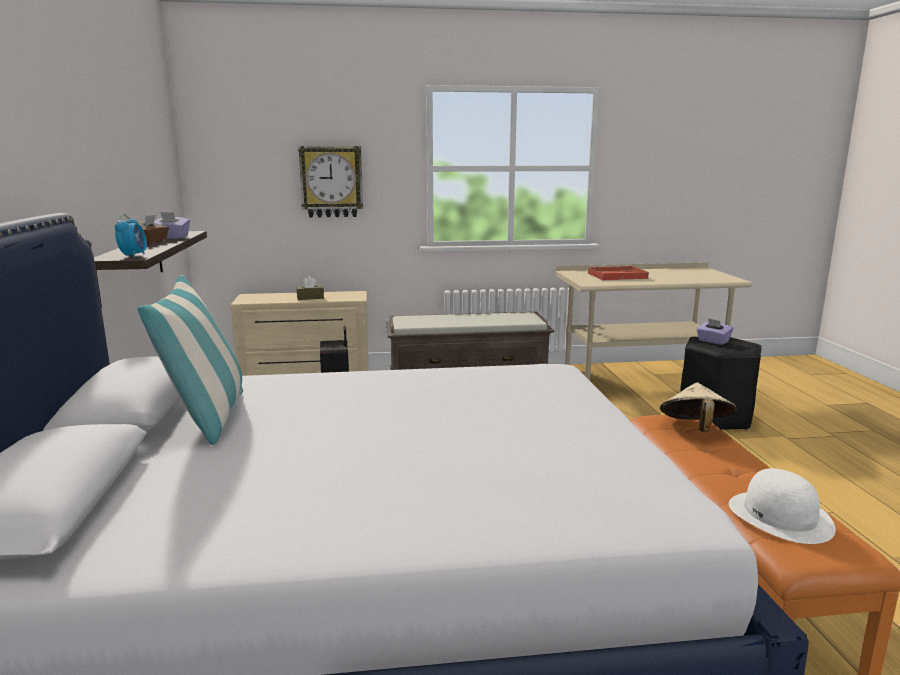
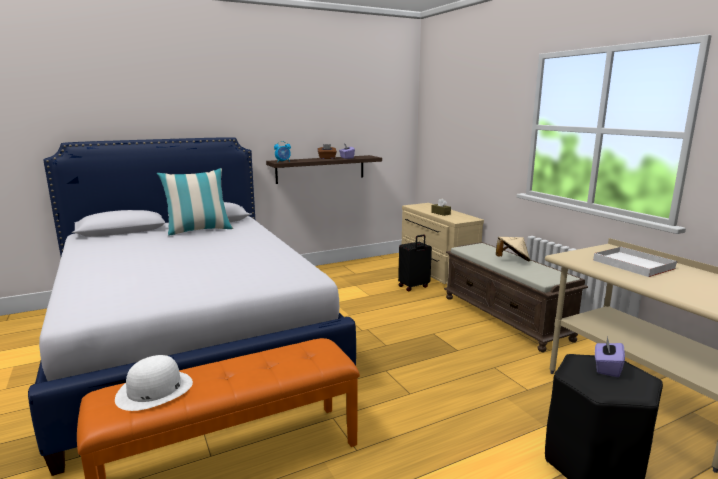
camera: 70 degrees right, 0 degrees up
(331, 182) = (477, 133): wall clock -> none
(616, 276) = (631, 264): red tray -> white tray
(695, 429) = (306, 359): beige hat -> beige hat (512, 260)

